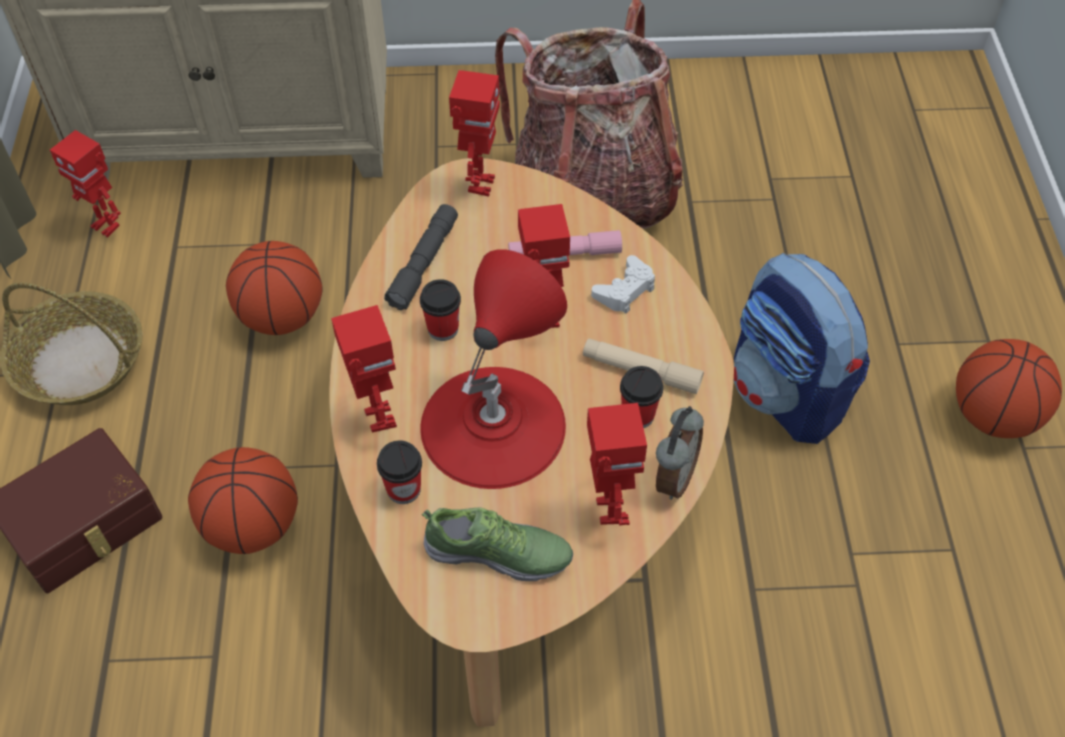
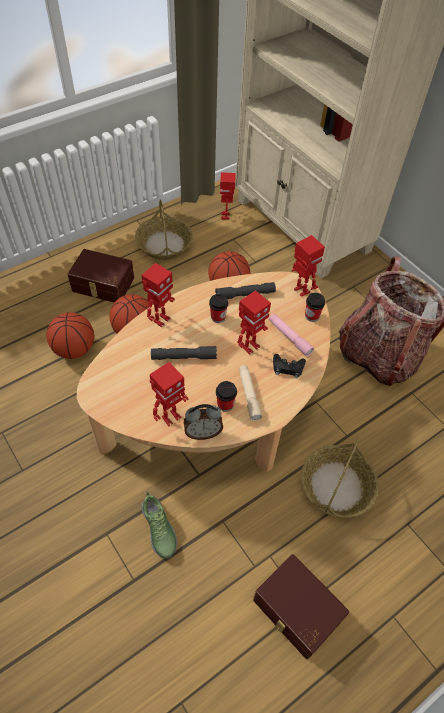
camera: 55 degrees right, 0 degrees up
(403, 489) = (134, 344): cup -> cup (312, 316)
(479, 185) = (301, 291): toy robot -> toy robot turned 105 degrees counterclockwise
(492, 425) = (184, 357): red table lamp -> grey flashlight
(498, 553) = (126, 389): shoe -> shoe (159, 529)
(625, 290) = (287, 368): white game controller -> black game controller
(787, 394) = (336, 486): backpack -> basket
(957, 568) = (296, 611): none -> brown storage box
(992, 416) = (400, 591): basketball -> basketball (74, 349)

